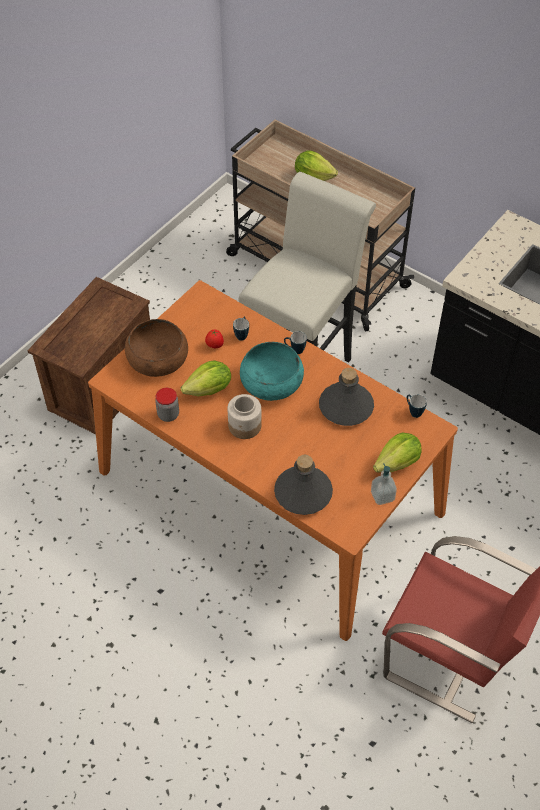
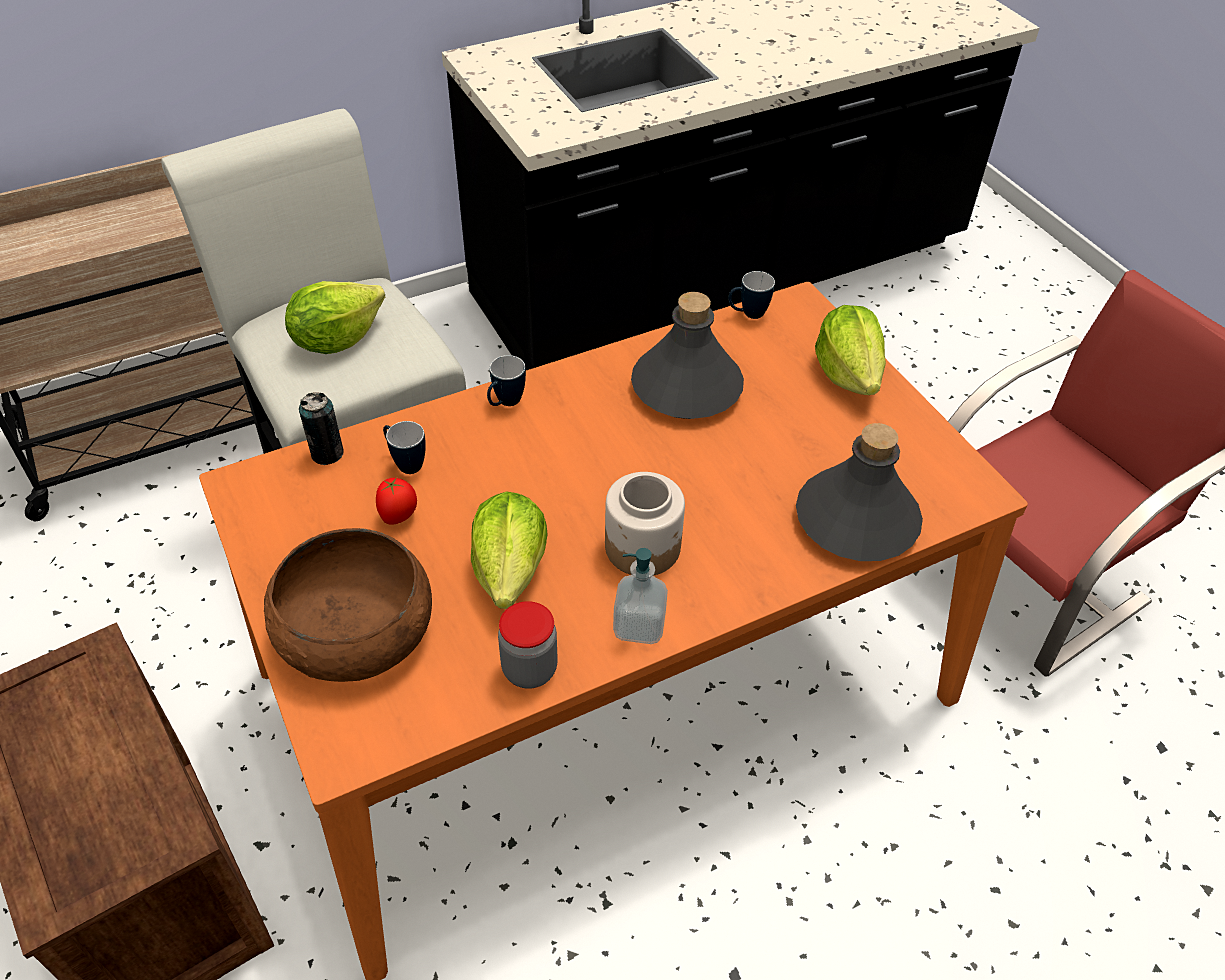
camera: 65 degrees left, 5 degrees down
(232, 309) = (327, 453): none -> can
(271, 382) = (558, 465): turquoise bowl -> none
(313, 177) = (103, 237): lettuce -> lettuce (336, 339)
(382, 496) = (911, 418): soap dispenser -> soap dispenser (639, 625)

